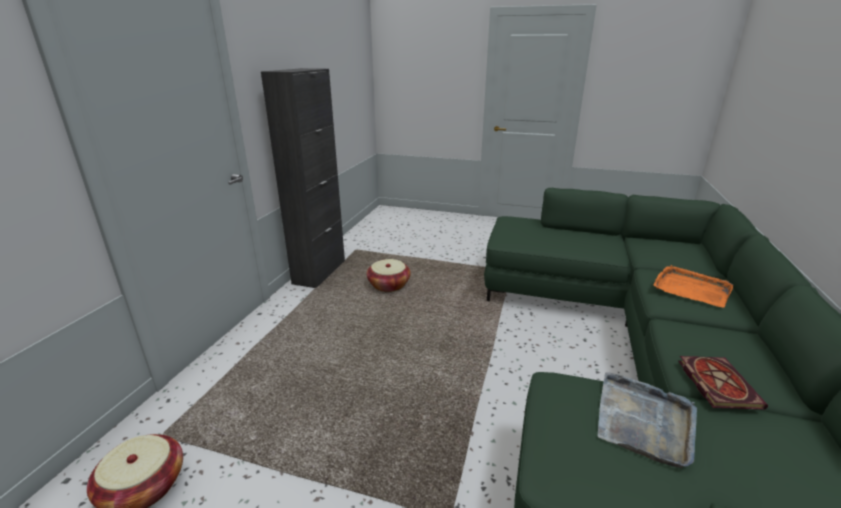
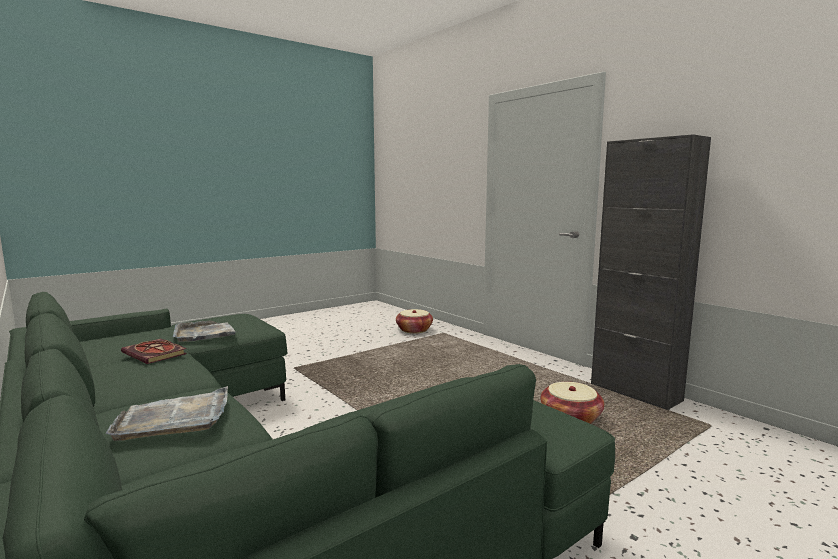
camera: 125 degrees right, 15 degrees down
(691, 288) = (174, 418): orange tray -> grey tray

